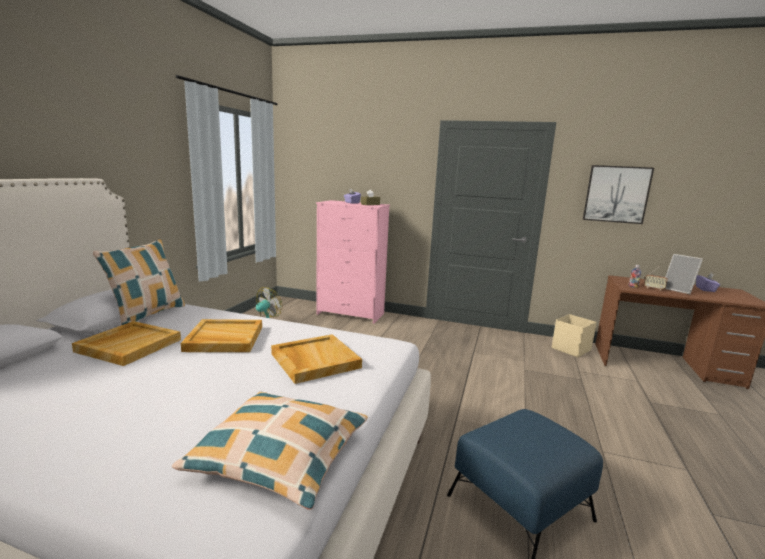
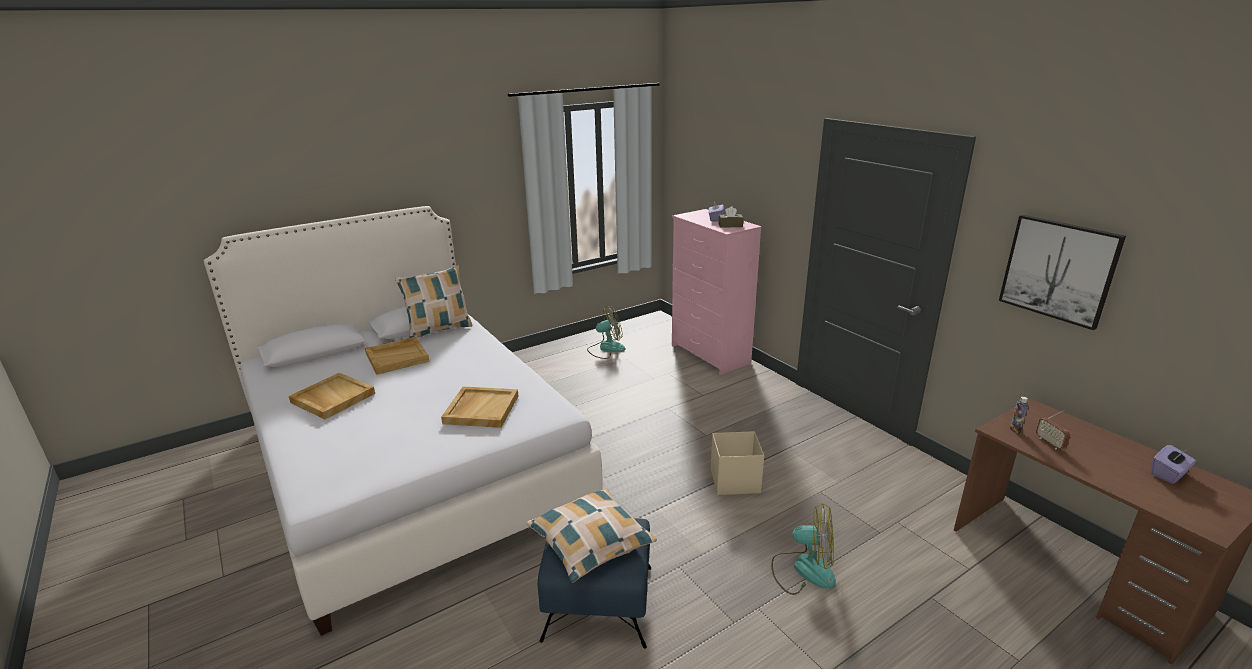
camera: 40 degrees right, 10 degrees up
(224, 339) = (454, 369): beige tray -> beige tray (332, 398)
(280, 456) = (369, 469): pillow -> pillow (591, 541)
(570, 349) = (942, 491): beige storage box -> beige storage box (734, 481)
(585, 416) = (803, 570): none -> fan
(678, 290) = (1097, 459): picture frame -> none

